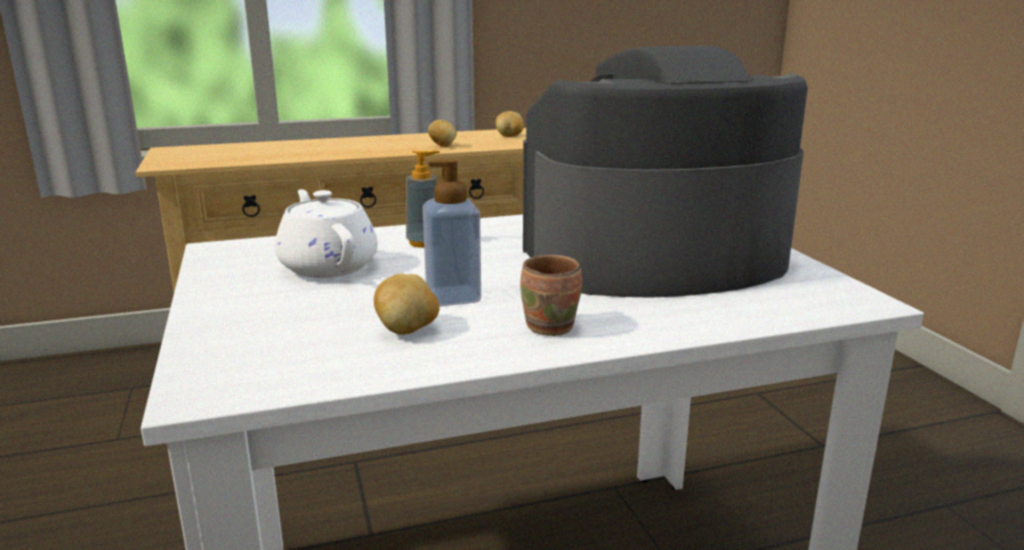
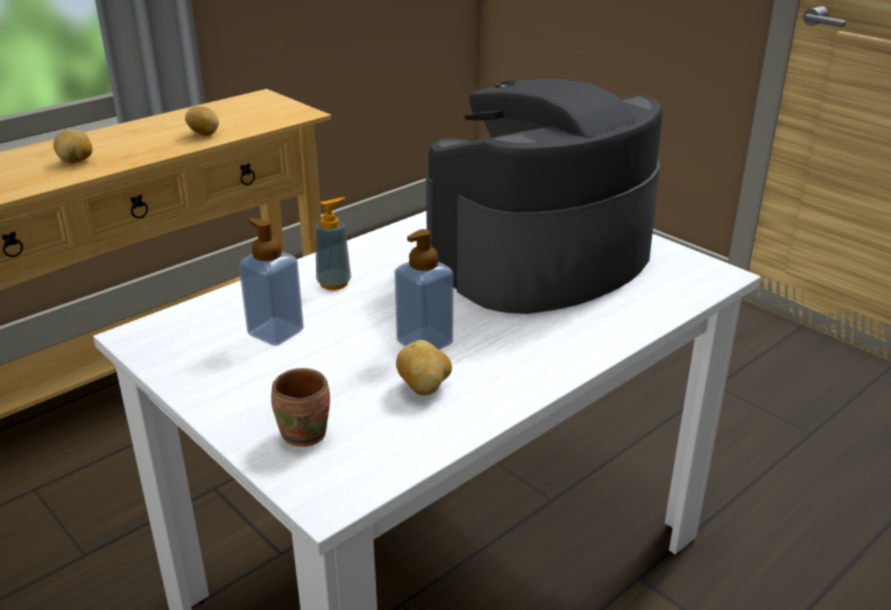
camera: 25 degrees left, 10 degrees up
(328, 266) = (275, 332): white teapot -> soap dispenser
(510, 136) = (261, 107): potato -> potato (76, 161)
(554, 327) = (532, 355): brown mug -> brown mug (308, 433)

